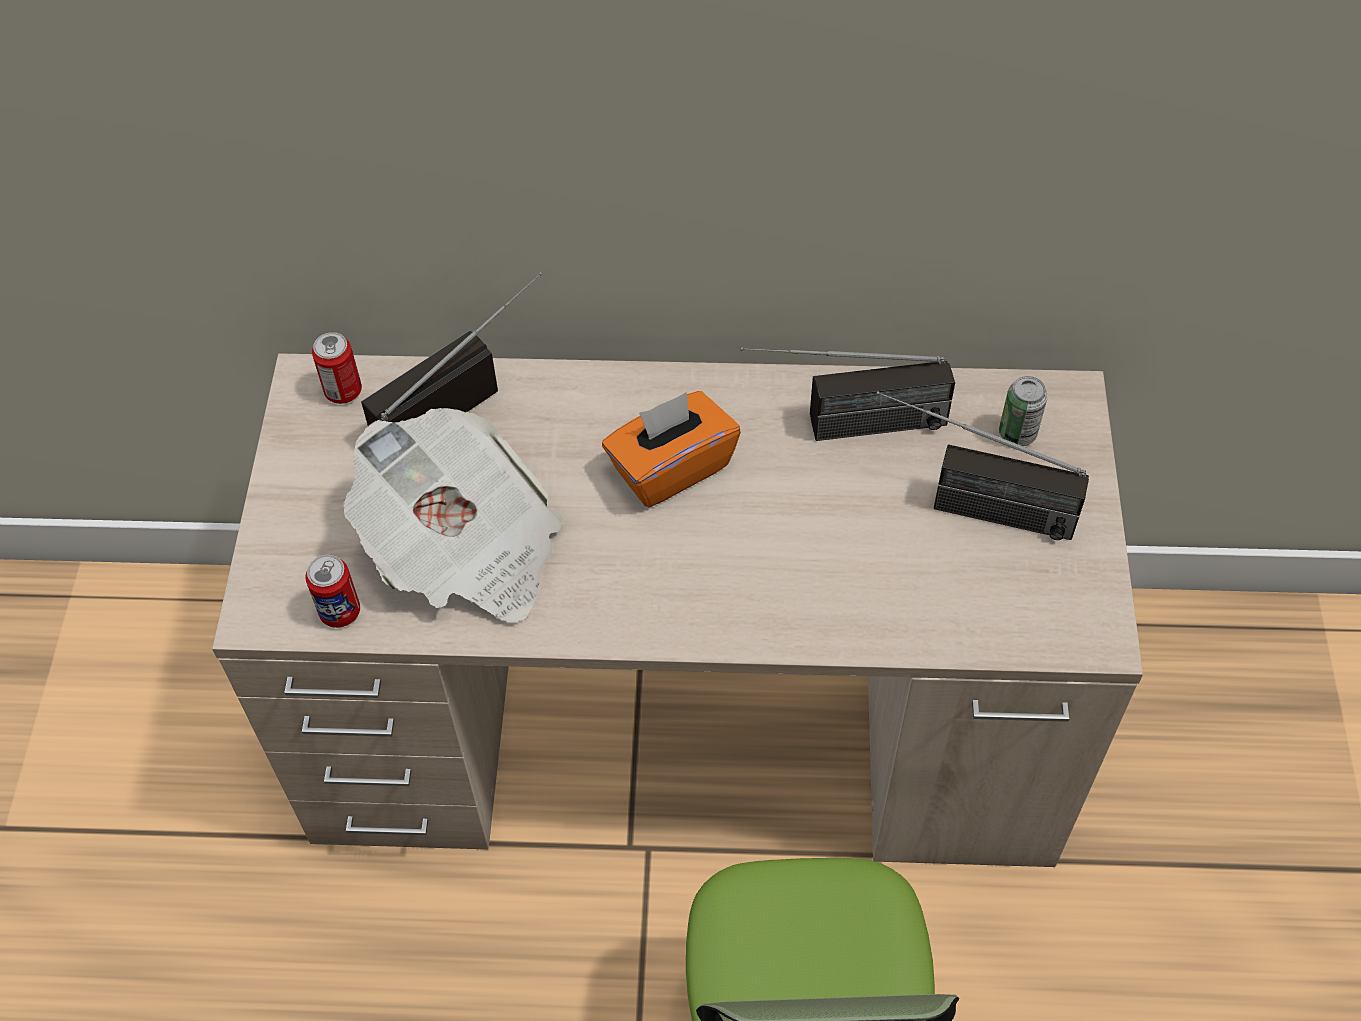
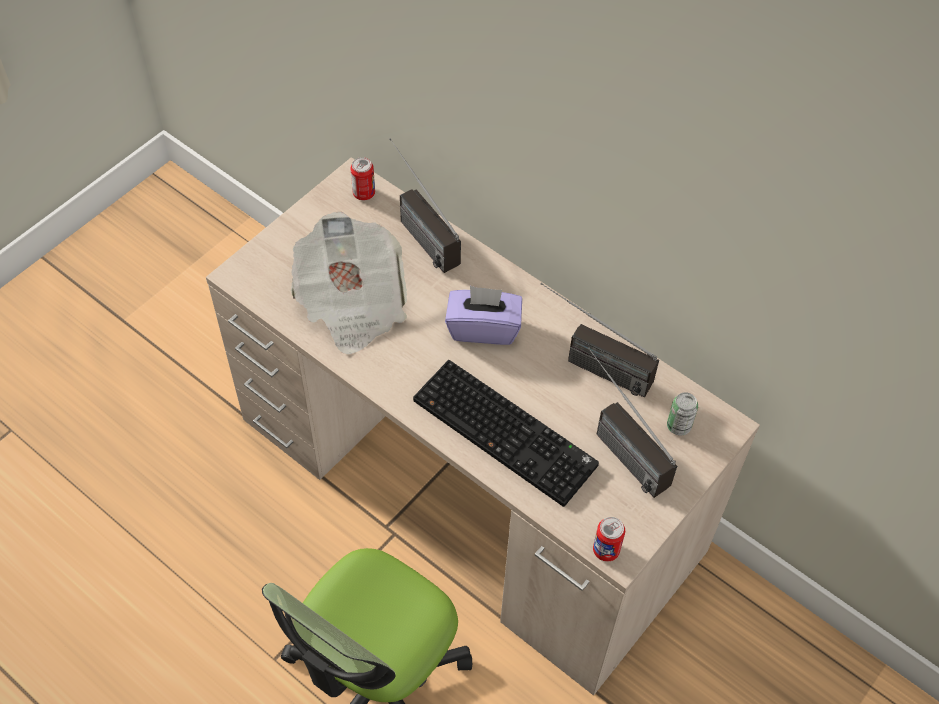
camera: 35 degrees right, 0 degrees up
(340, 612) = (272, 296): can -> can (606, 550)
(462, 396) = (416, 230): radio -> radio turned 120 degrees counterclockwise
(671, 467) = (483, 328): orange tissue box -> purple tissue box
(825, 580) = (507, 432): none -> keyboard

